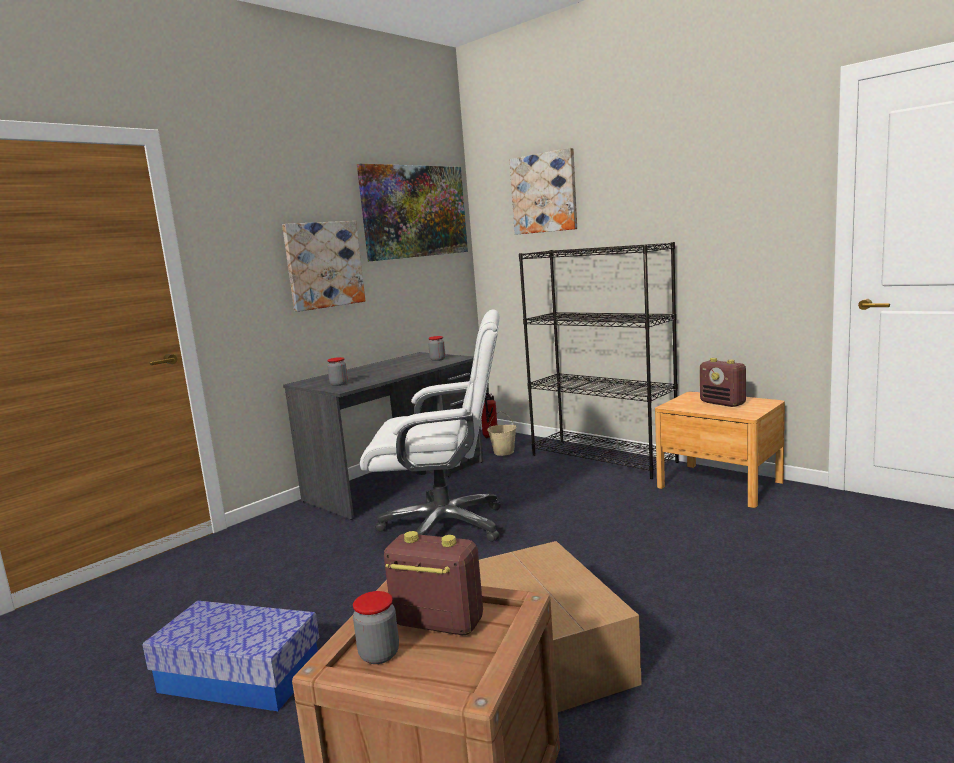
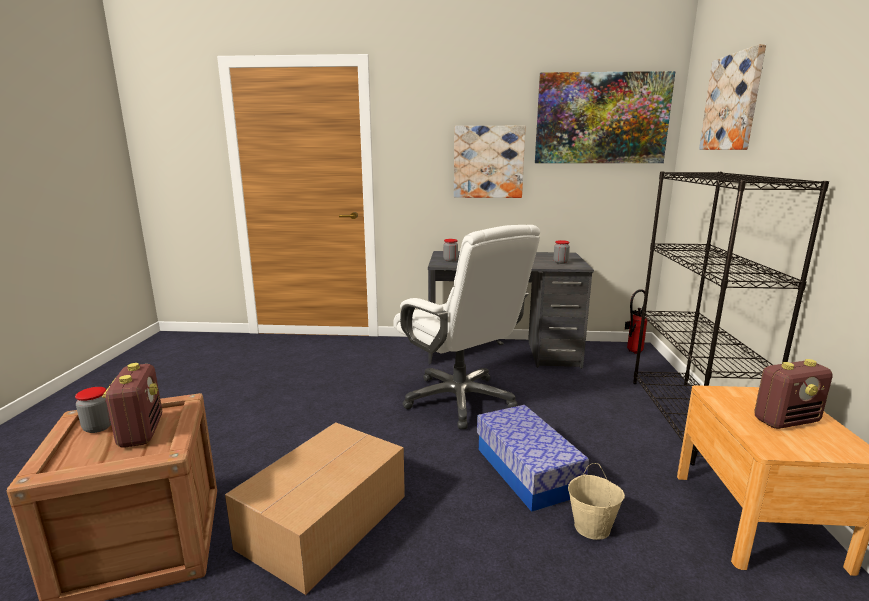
camera: 50 degrees right, 5 degrees up
(240, 676) = (232, 416): storage box -> storage box (526, 471)
(504, 452) = (616, 369): beige bucket -> beige bucket (592, 527)
(723, 403) = (786, 421): radio -> radio turned 120 degrees counterclockwise

